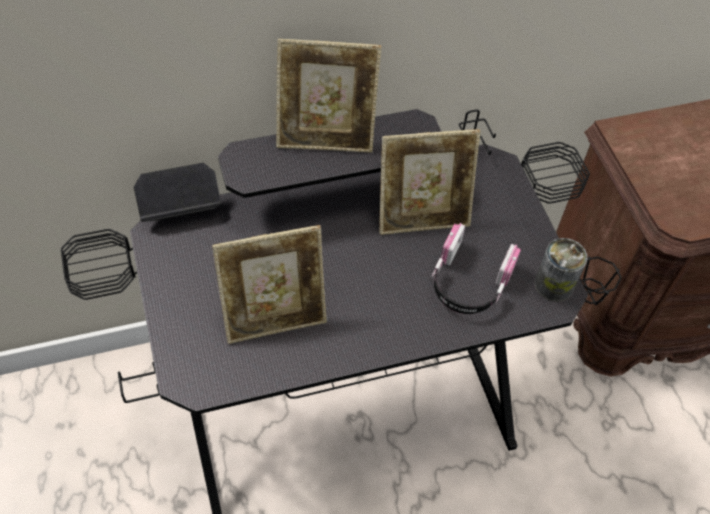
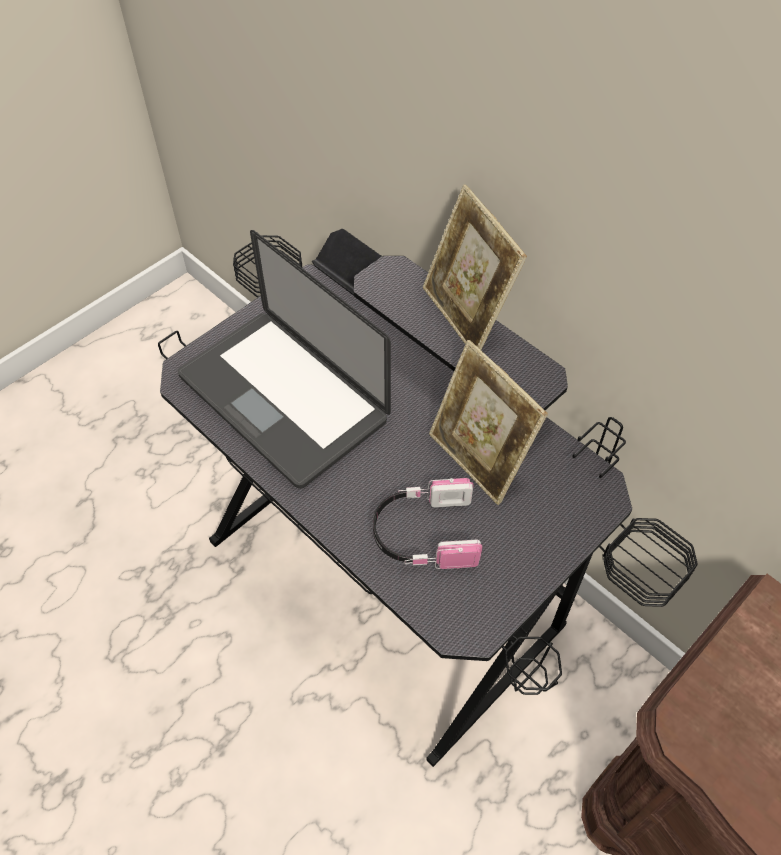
camera: 65 degrees right, 0 degrees up
(274, 316) = (283, 398): picture frame -> laptop
(554, 284) = (477, 616): can -> none

